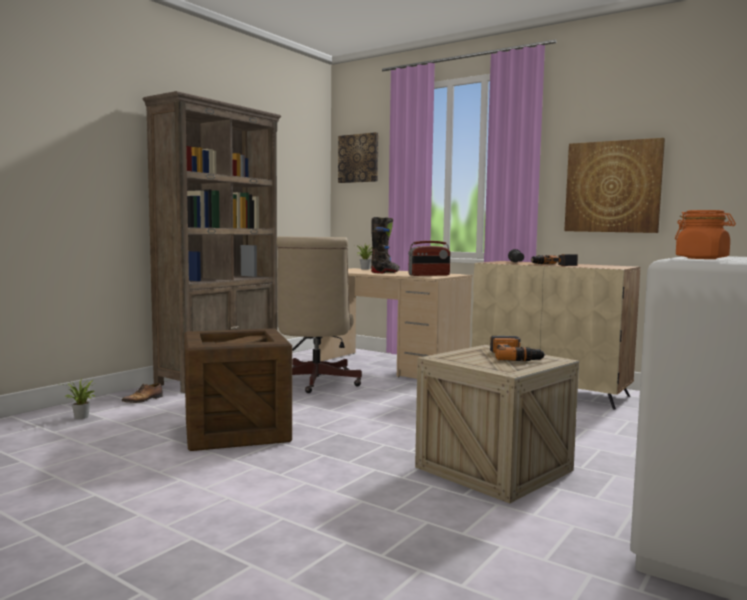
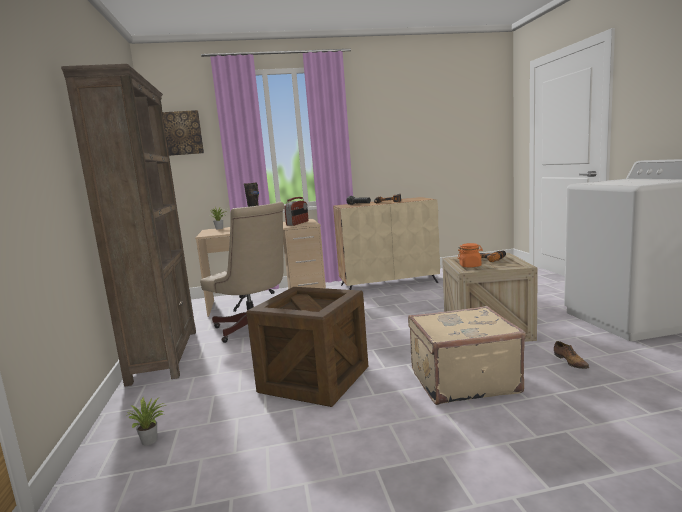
camera: 45 degrees left, 5 degrees up
(144, 400) = (161, 400): shoe -> shoe (570, 362)
(316, 487) = (462, 380): none -> beige suitcase
(613, 187) = (392, 149): picture -> none
(702, 258) = (627, 183): orange jar -> orange jar (470, 266)

